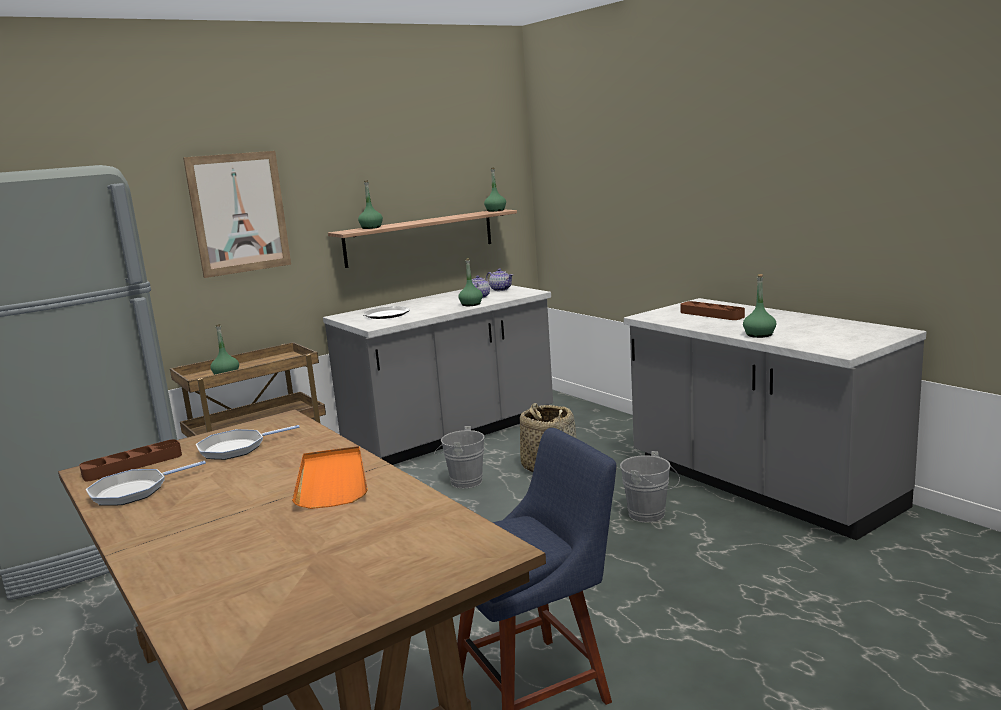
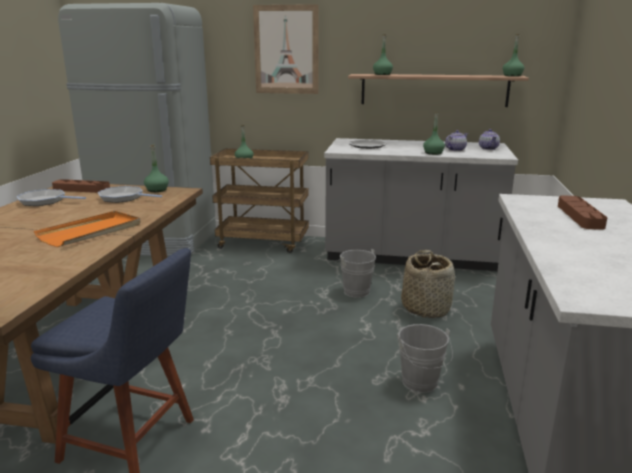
camera: 45 degrees right, 5 degrees up
(759, 335) = (556, 249): green bottle -> green bottle (157, 190)

